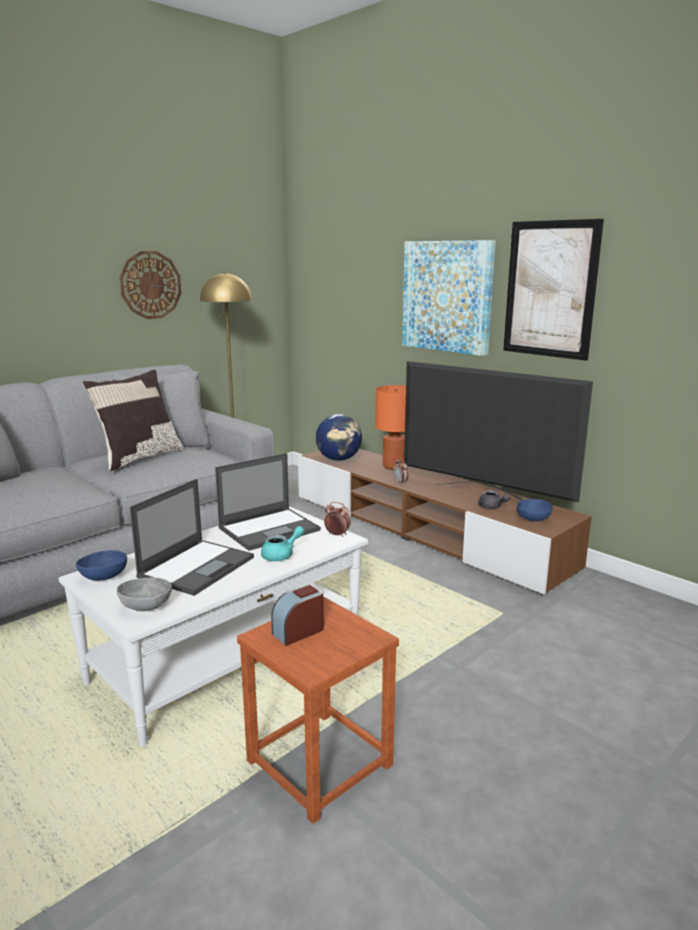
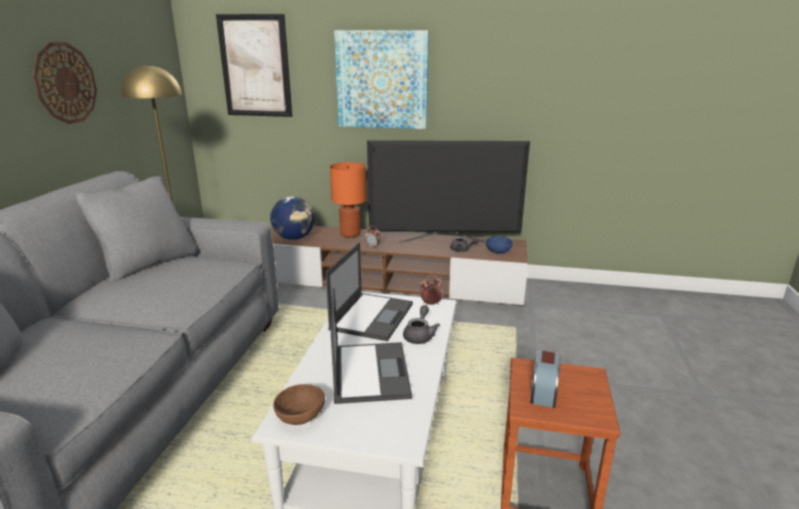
camera: 35 degrees left, 5 degrees up
(103, 576) = (299, 416): blue bowl -> brown bowl
(139, 458) = (148, 283): pillow -> none
(146, 606) = (388, 426): grey bowl -> none
(282, 555) = (420, 335): turquoise teapot -> grey teapot
(550, 289) = (481, 71): picture -> picture (255, 66)

